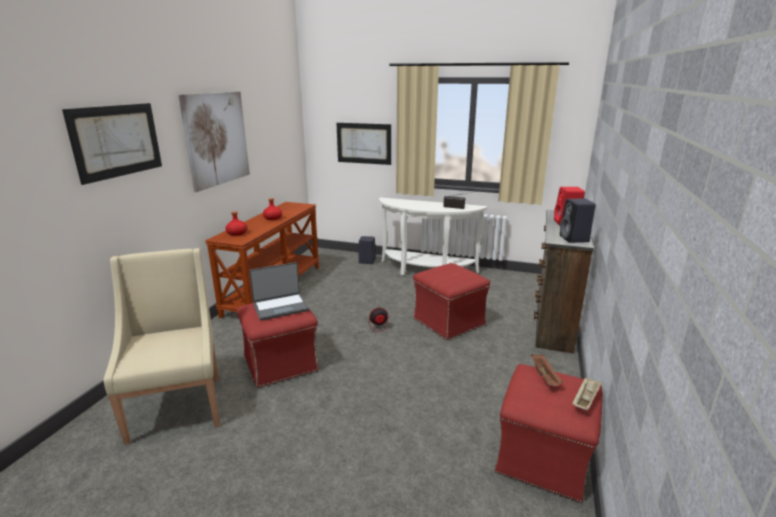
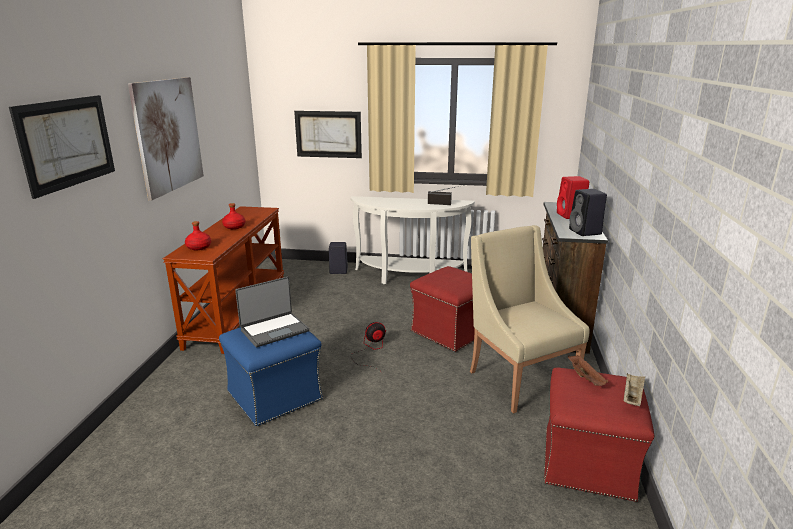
camera: 10 degrees left, 0 degrees up
(178, 405) = (166, 457): beige armchair -> beige armchair (518, 379)
(281, 363) = (275, 395): red ottoman -> blue ottoman

